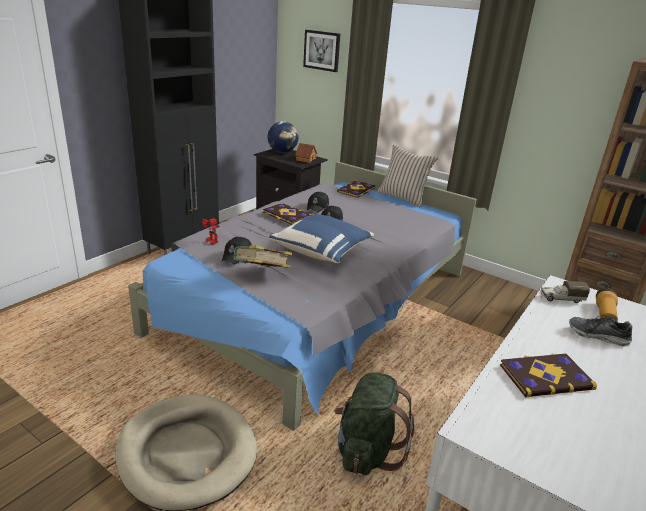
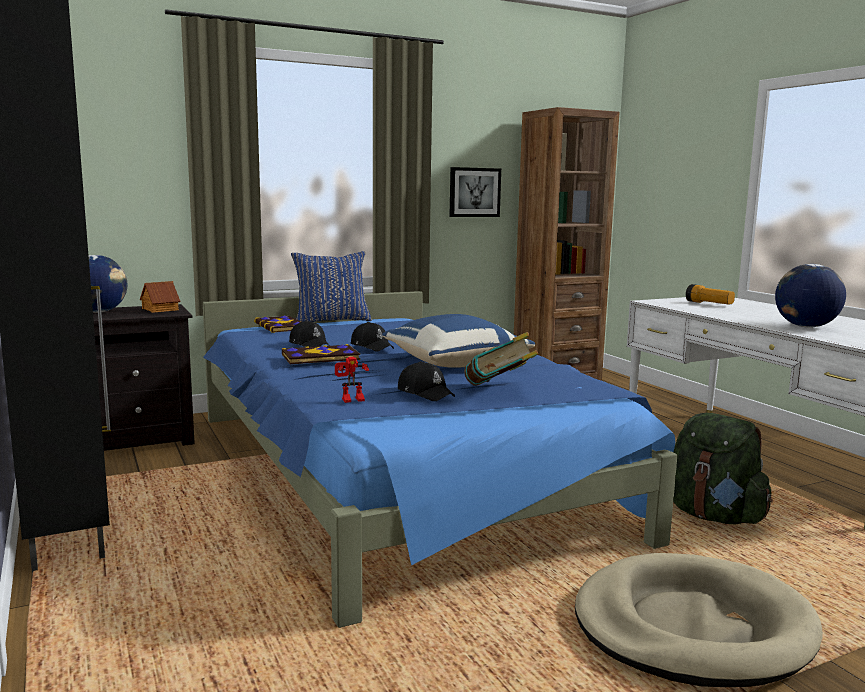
camera: 60 degrees left, 15 degrees down
(317, 302) = (395, 473): grey bed -> blue bed
(322, 50) = (114, 132): picture -> picture (474, 192)
(403, 197) = (331, 320): beige pillow -> blue pillow
(545, 376) = (805, 326): book -> globe
(561, 298) = (676, 305): toy truck -> none
(598, 336) = (742, 310): shoe -> none

